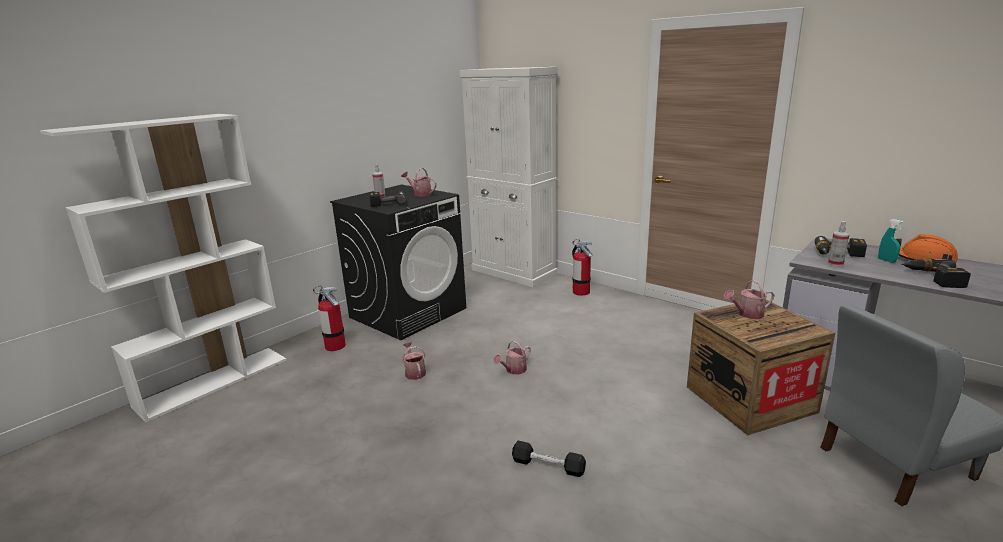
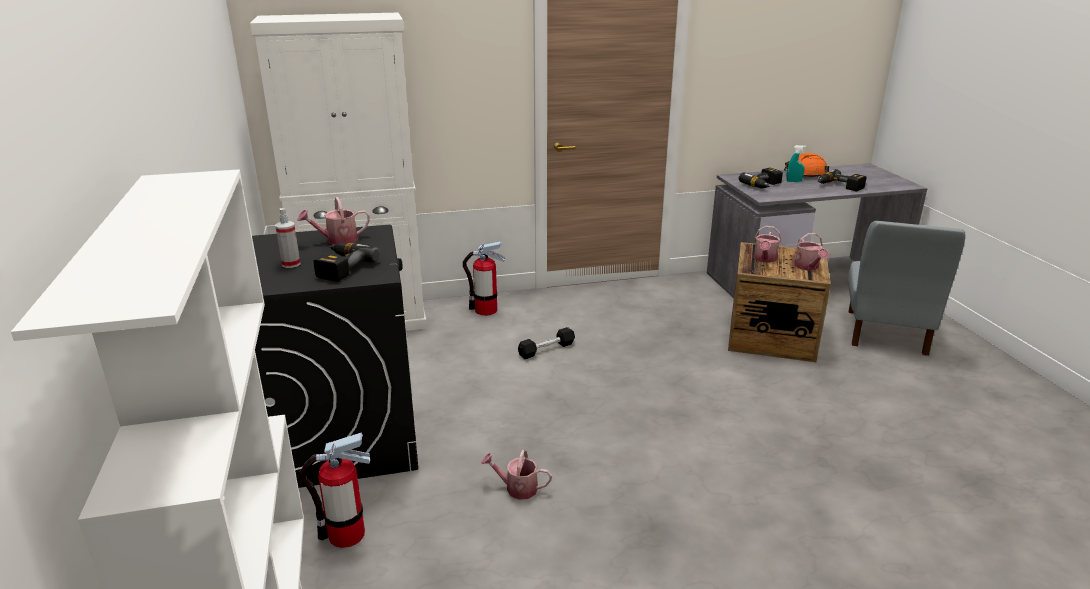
camera: 55 degrees left, 5 degrees up
(513, 370) = (597, 419): watering can -> watering can (808, 267)
(548, 466) = (783, 472): black dumbbell -> black dumbbell (546, 349)
(835, 263) = (780, 193): spray bottle -> none

